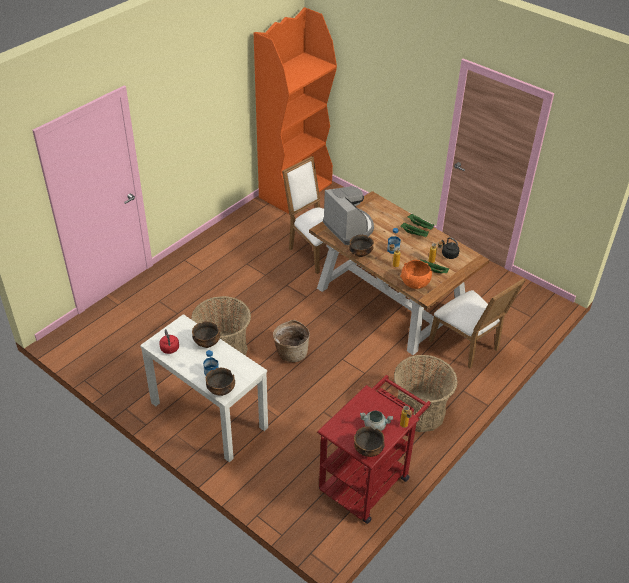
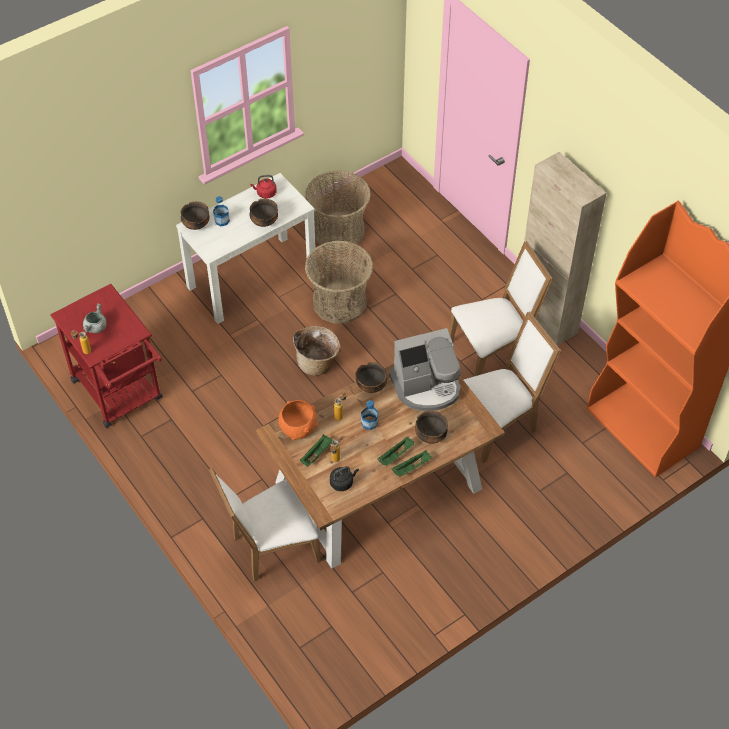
camera: 105 degrees right, 10 degrees up
(214, 238) = (546, 319): none -> beige cabinet
(252, 260) = (493, 352): none -> white chair
(368, 450) = (70, 316): bowl -> bowl (430, 436)
(419, 412) = (188, 464): basket -> basket (338, 231)

